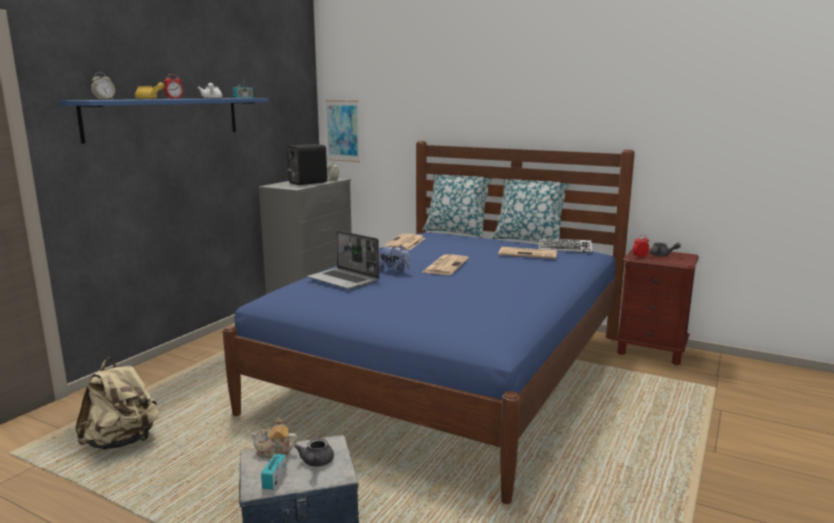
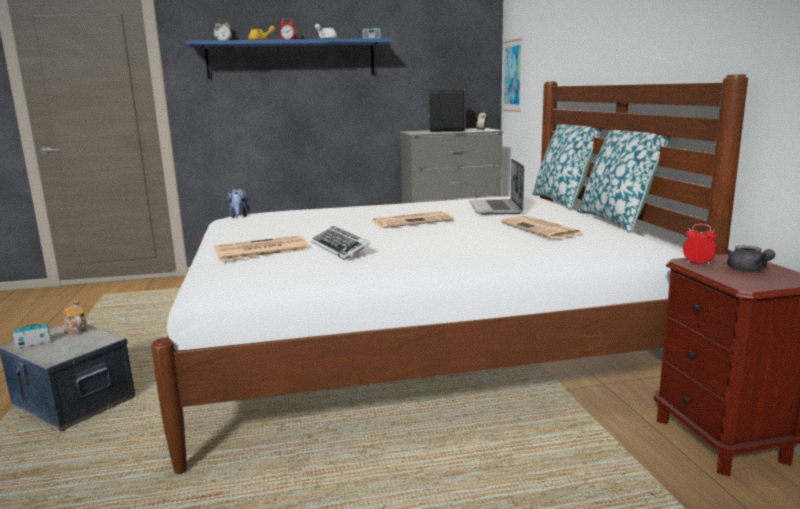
camera: 50 degrees right, 0 degrees up
(122, 442) = (144, 309): beige backpack -> none
(316, 463) = (68, 345): grey teapot -> none
(344, 280) = (300, 214): laptop -> laptop (496, 208)
(394, 271) = (355, 216): plush toy -> plush toy (239, 216)
(405, 243) = (459, 199): newspaper -> newspaper (260, 250)
(449, 371) = (416, 352): blue bed -> white bed
(564, 249) = (614, 233): keyboard -> keyboard (340, 248)

